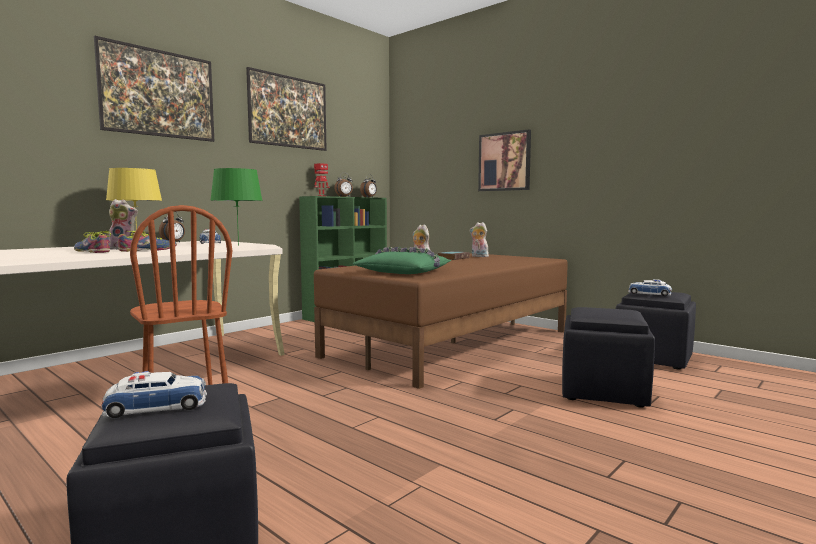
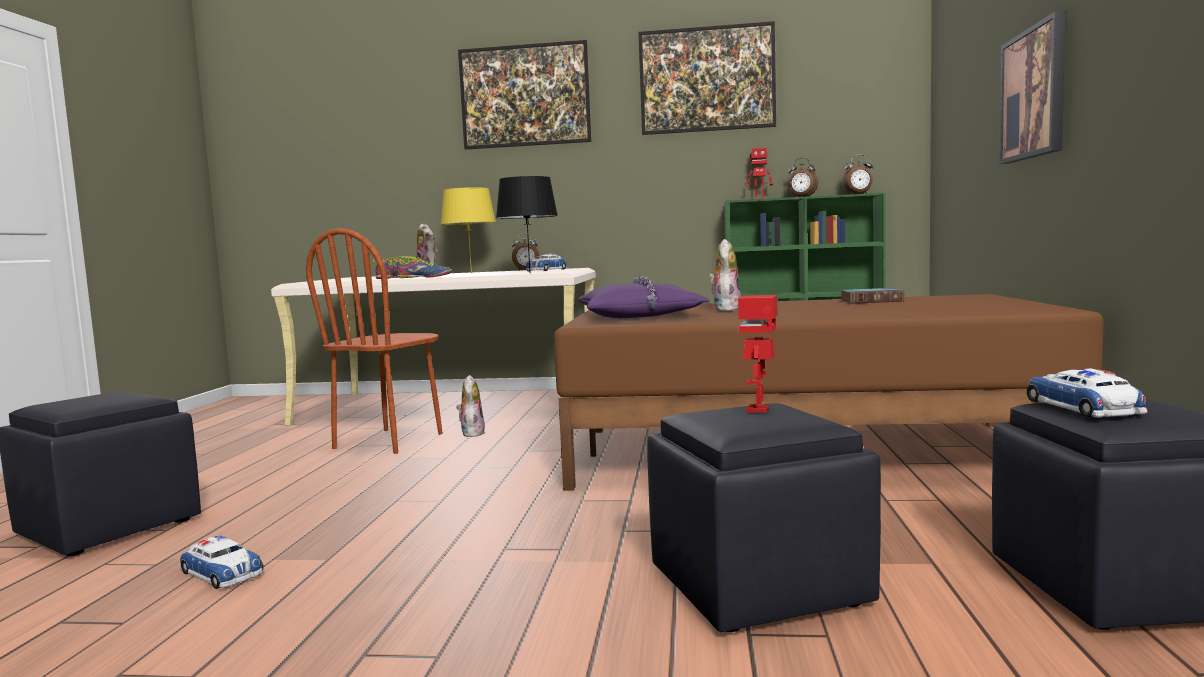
camera: 55 degrees right, 0 degrees up
(156, 405) = (81, 399): toy car -> toy car (222, 573)
(238, 245) = (530, 273): green table lamp -> black table lamp
(404, 272) = (640, 315): green pillow -> purple pillow
(478, 256) = (941, 300): plush toy -> plush toy (471, 433)
(598, 309) = (759, 410): none -> toy robot

